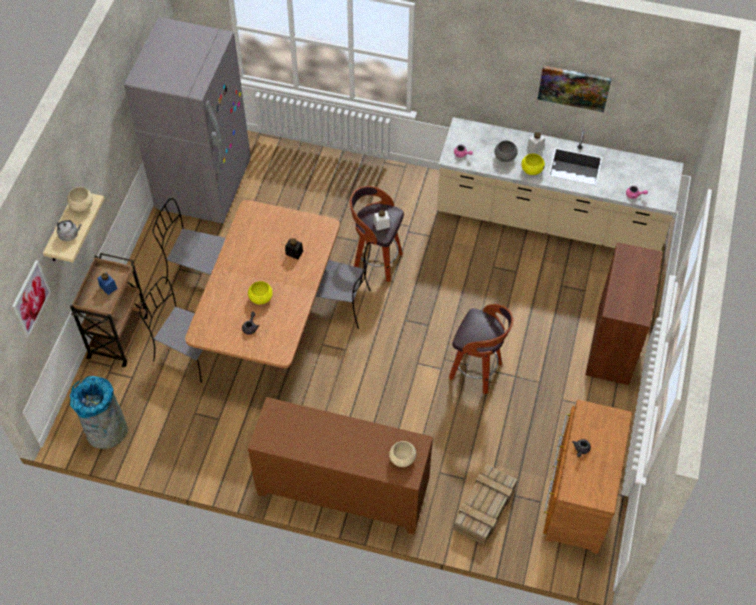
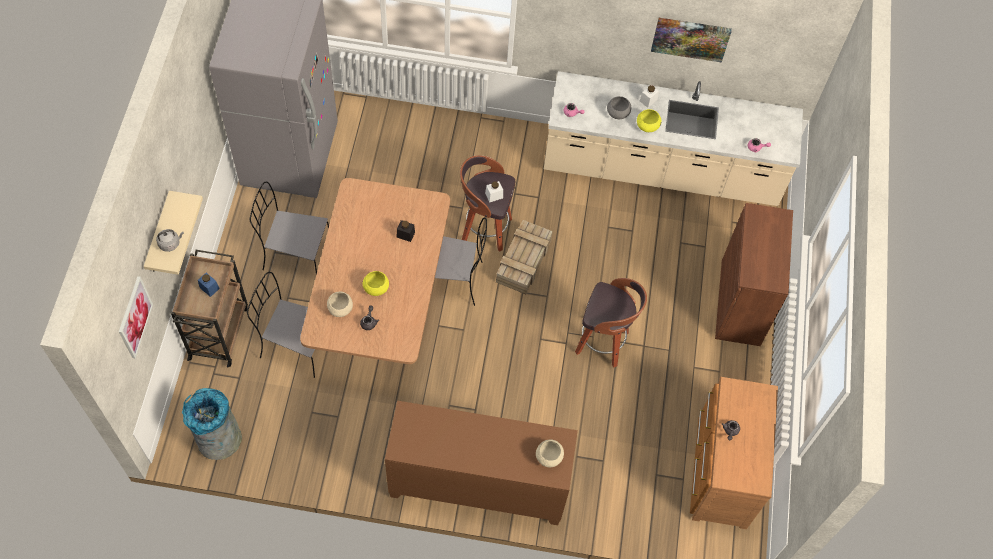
camera: 10 degrees left, 5 degrees up
(81, 205) = (179, 208): beige bowl -> beige bowl (340, 309)
(484, 509) = (627, 492): crate -> crate (523, 262)

